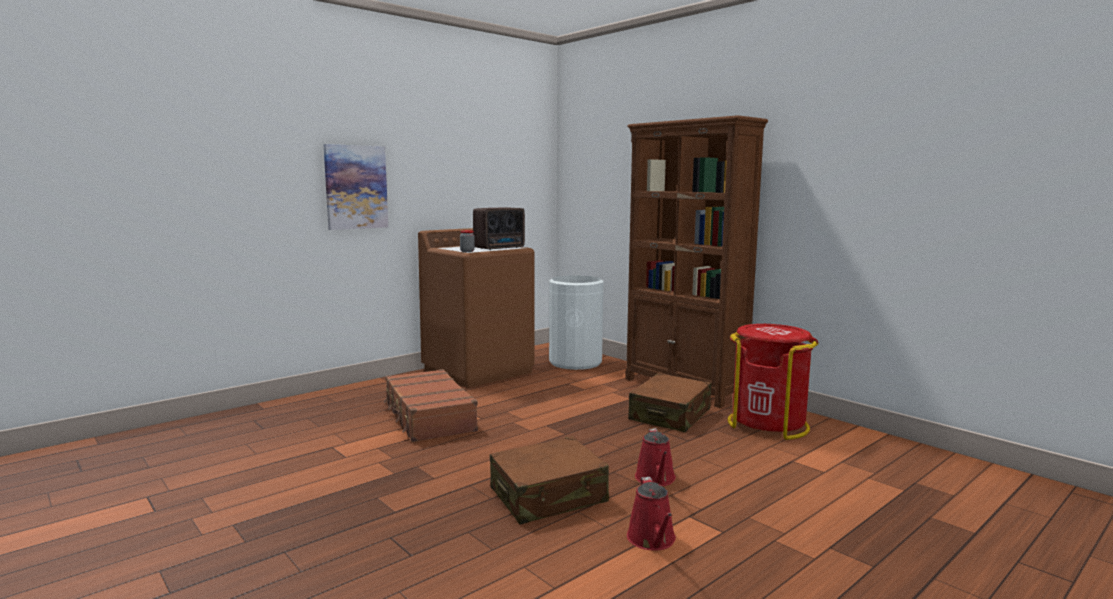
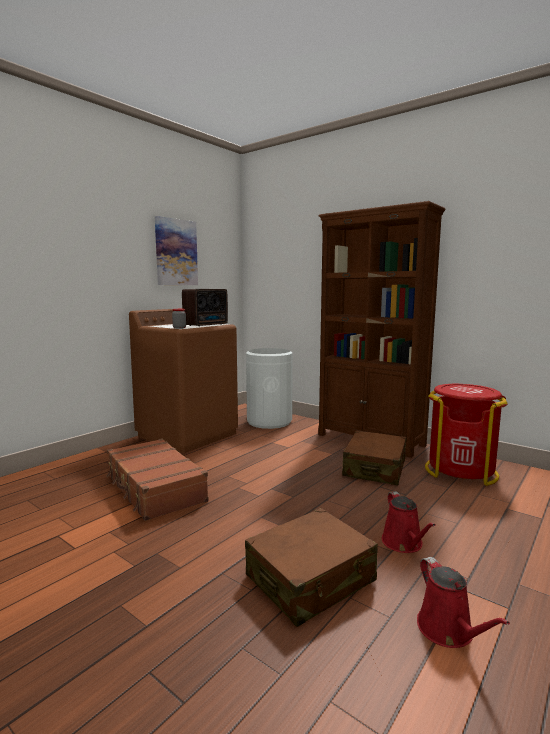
camera: 10 degrees left, 0 degrees up
(356, 187) = (68, 268): picture -> picture (176, 252)

